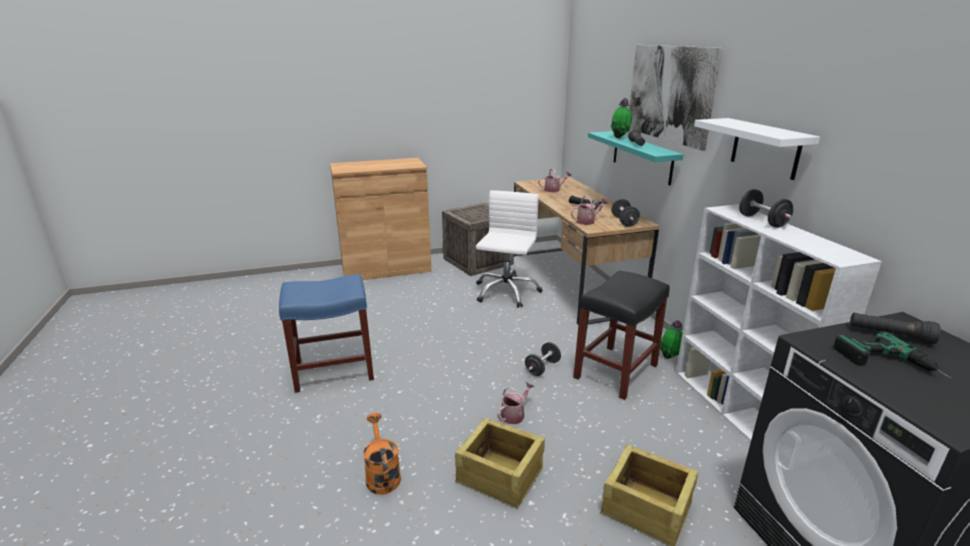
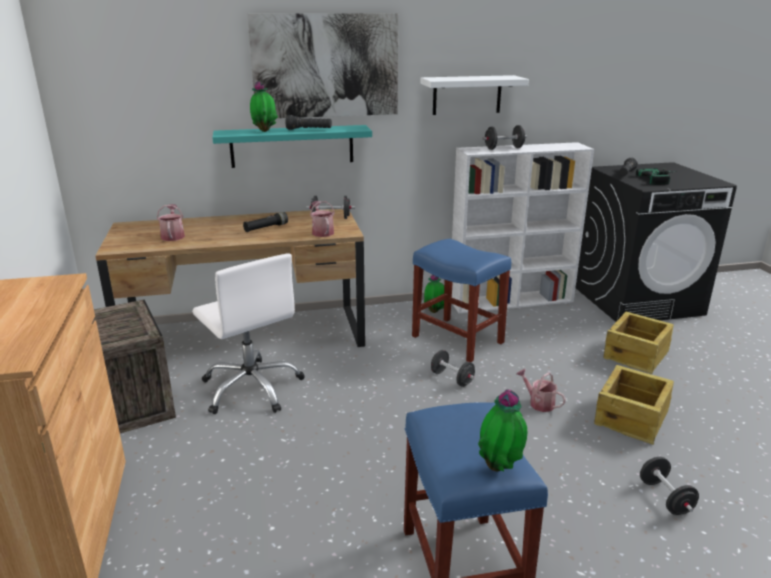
camera: 85 degrees left, 0 degrees up
(294, 291) = (500, 468): none -> potted plant
(382, 474) = (665, 498): orange watering can -> black dumbbell
(506, 292) = (252, 388): white office chair -> white office chair turned 150 degrees counterclockwise
(616, 370) = (456, 339): black stool -> blue stool

